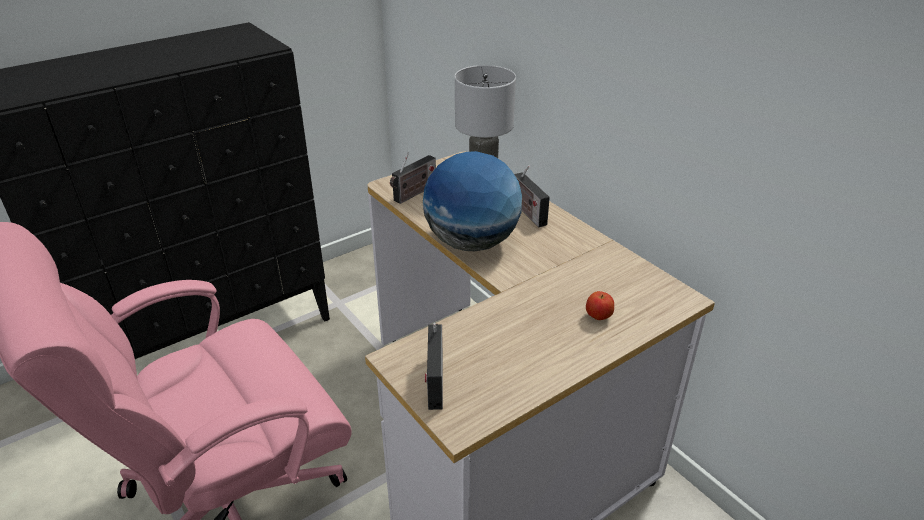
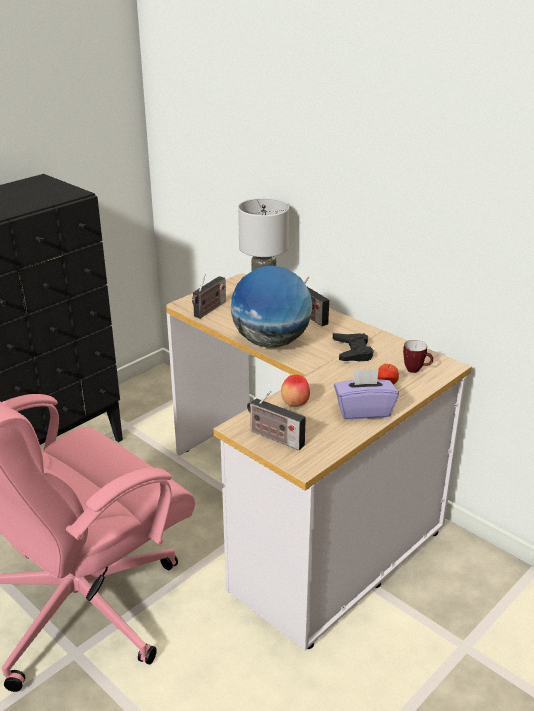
camera: 10 degrees left, 5 degrees down
(434, 379) = (274, 437): radio -> radio turned 45 degrees counterclockwise
(475, 333) = (295, 404): none -> apple
(559, 352) = (363, 410): none -> purple tissue box
(567, 265) = (352, 351): none -> black game controller
(641, 300) = (416, 370): none -> mug

